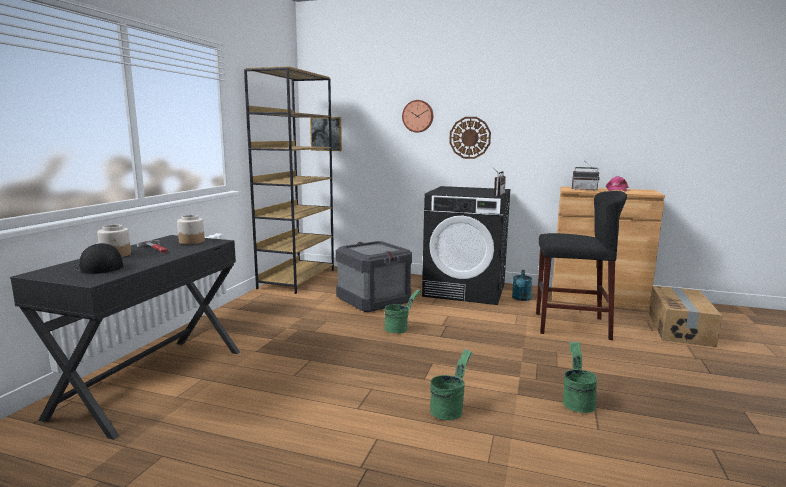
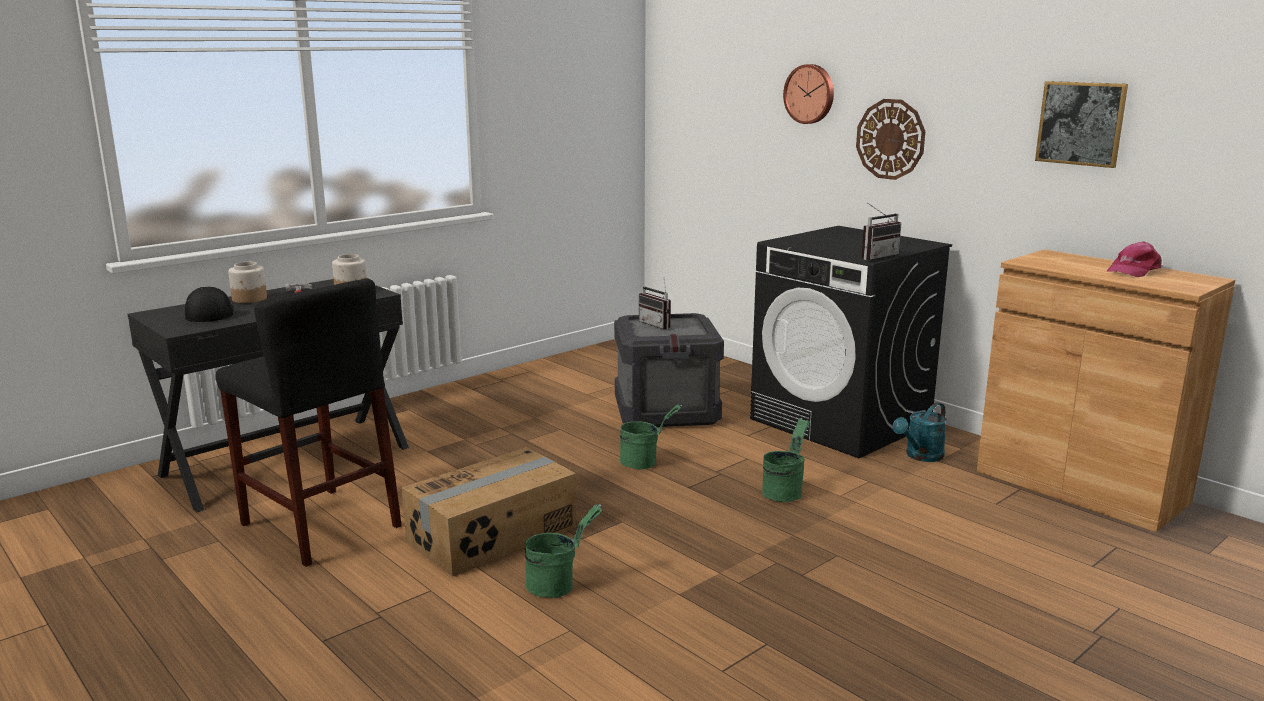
camera: 30 degrees right, 5 degrees up
(297, 279) = (601, 356): brown bookcase -> none
(326, 134) = (678, 117): picture -> picture (1081, 123)
(571, 325) = (938, 521): black stool -> black stool (320, 525)
(576, 402) = (750, 629): green bucket -> green bucket (785, 492)
(584, 189) = (1062, 263): radio -> radio (658, 324)
(680, 328) = (1163, 578): cardboard box -> cardboard box (493, 535)

